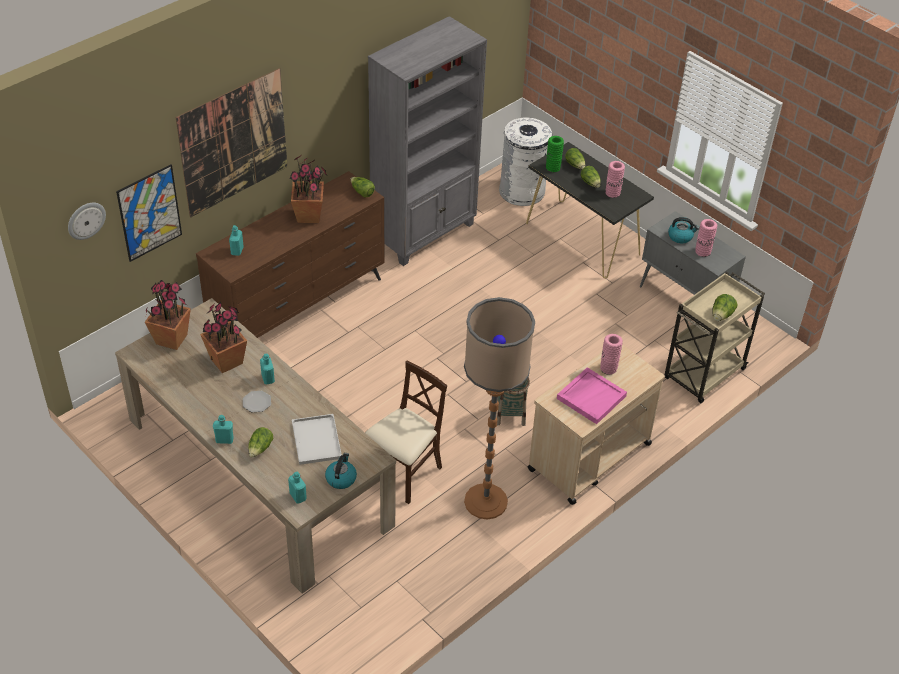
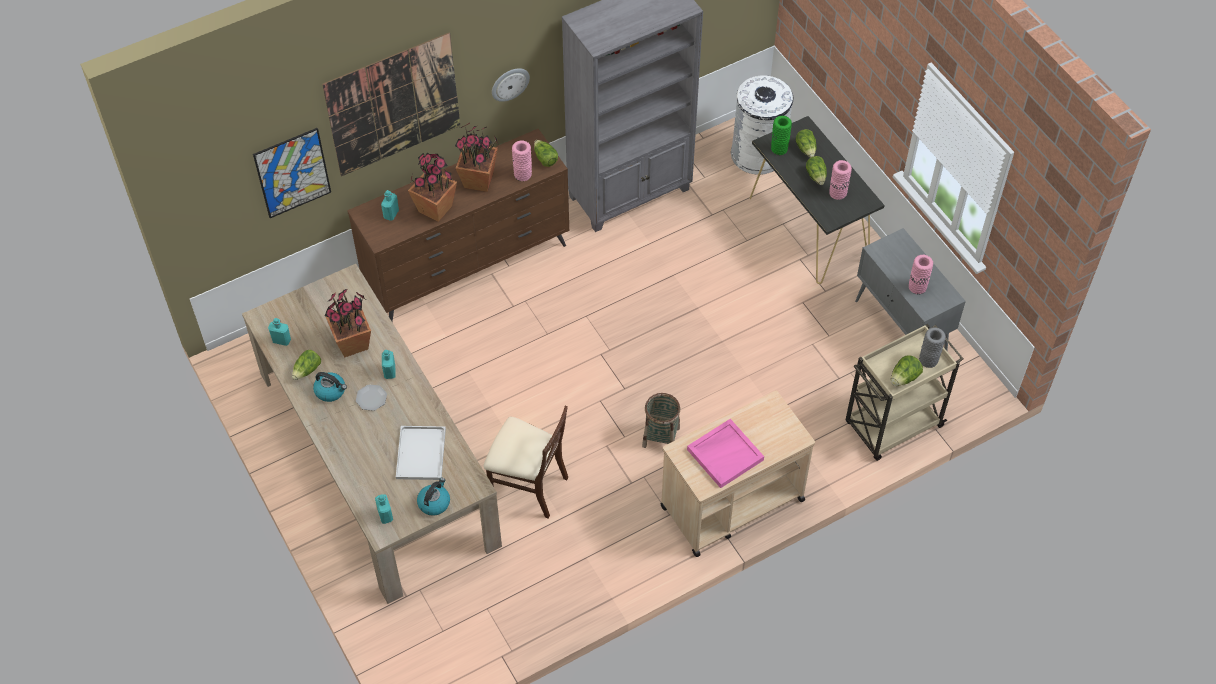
camera: 15 degrees right, 10 degrees up
(86, 220) = (218, 181): wall clock -> wall clock (509, 84)
(171, 339) = (302, 307): potted plant -> potted plant (435, 208)
(224, 440) = (328, 436): turquoise bottle -> turquoise bottle (281, 340)
(260, 448) = (361, 453): lettuce -> lettuce (307, 370)
(405, 473) = (528, 487): beige chair -> beige chair turned 60 degrees clockwise
(485, 502) = (604, 536): floor lamp -> none
(608, 368) = (755, 422): pink vase -> pink vase (523, 174)
(680, 236) = (898, 263): kettle -> kettle (331, 391)
(736, 299) = (928, 360): none -> grey vase

